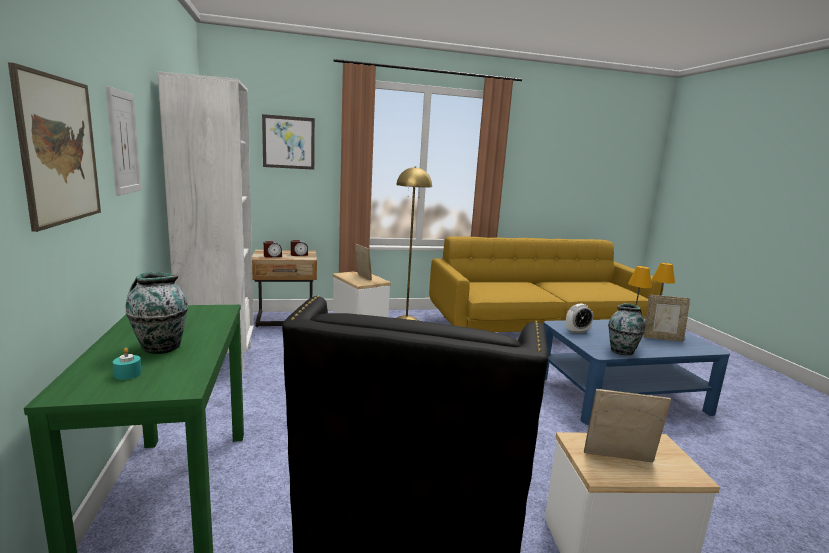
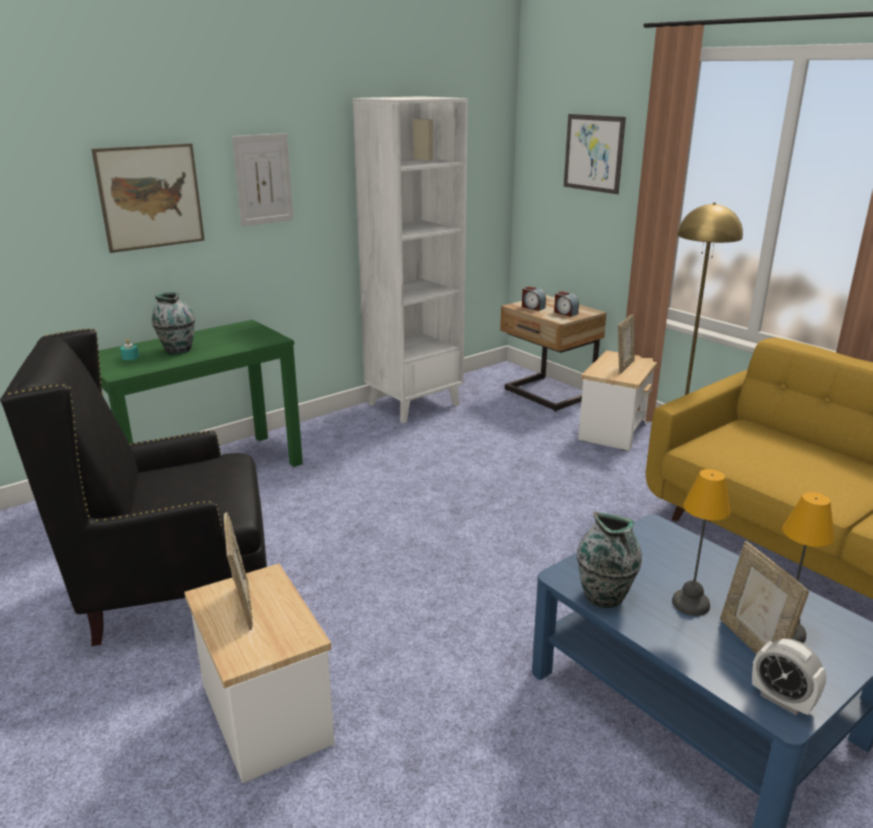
camera: 65 degrees right, 10 degrees up
(577, 331) = (645, 548): alarm clock -> alarm clock (782, 700)

